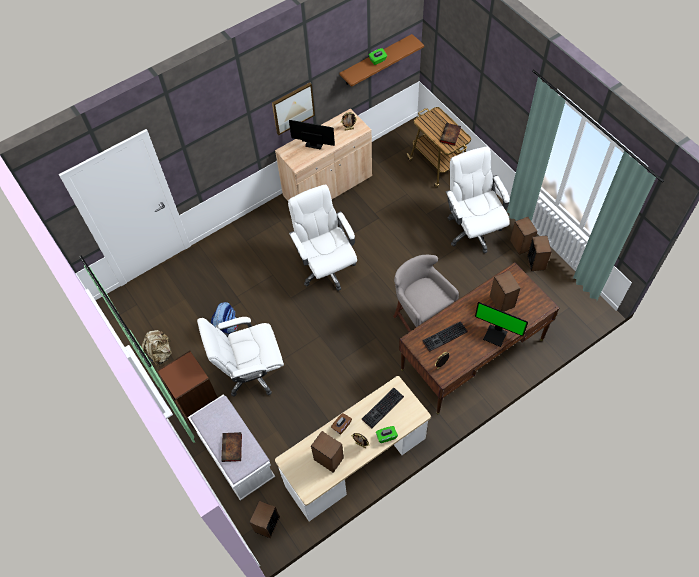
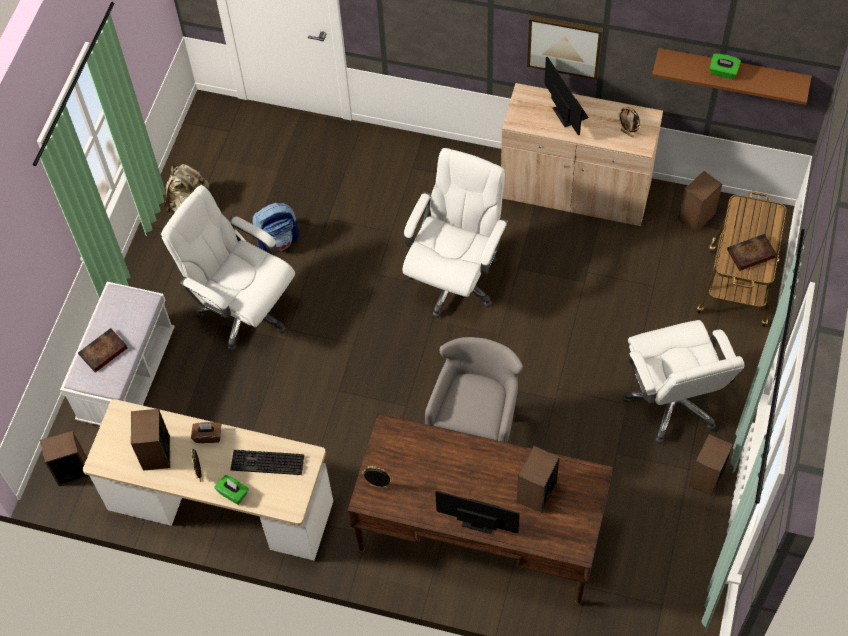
camera: 50 degrees right, 0 degrees up
(197, 404) = (158, 289): brown bookcase -> none
(444, 337) = (423, 462): keyboard -> none
(472, 230) = (672, 402): white office chair -> white office chair turned 135 degrees clockwise
(496, 335) = (479, 518): monitor -> monitor turned 120 degrees clockwise
(536, 262) = (696, 515): speaker -> speaker (697, 216)

